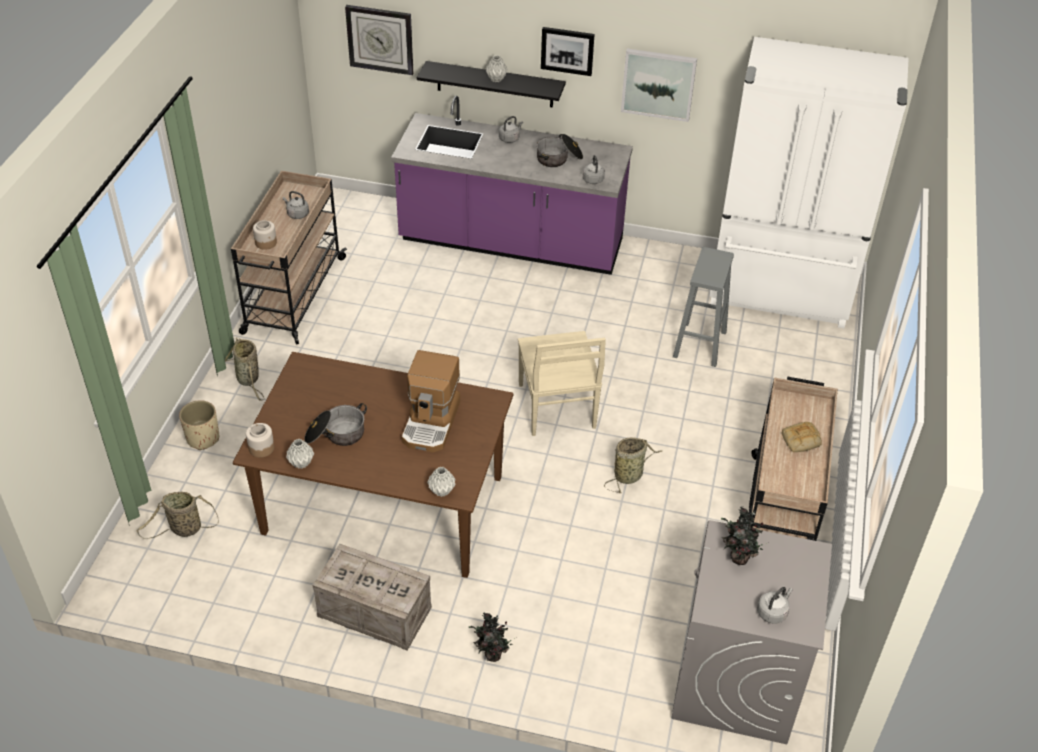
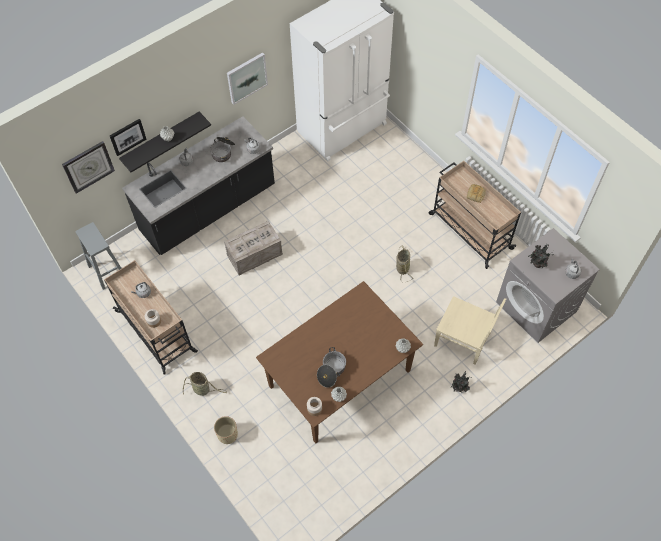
camera: 50 degrees left, 15 degrees up
(184, 529) = (284, 477): basket -> none
(373, 612) = (400, 422): crate -> crate (254, 255)
(432, 423) = (356, 326): coffee machine -> none
(511, 243) = (208, 209): purple counter -> black counter
(557, 408) = (338, 267): beige chair -> beige chair (463, 340)
(567, 50) = (196, 96): picture -> picture (127, 136)
(699, 343) = (347, 183): grey stool -> grey stool (107, 271)

